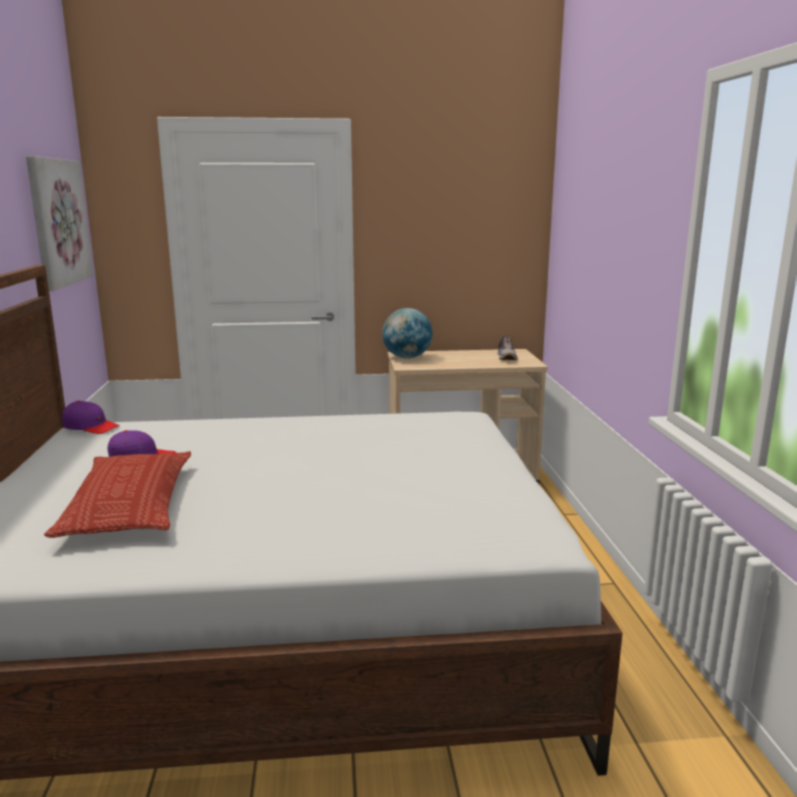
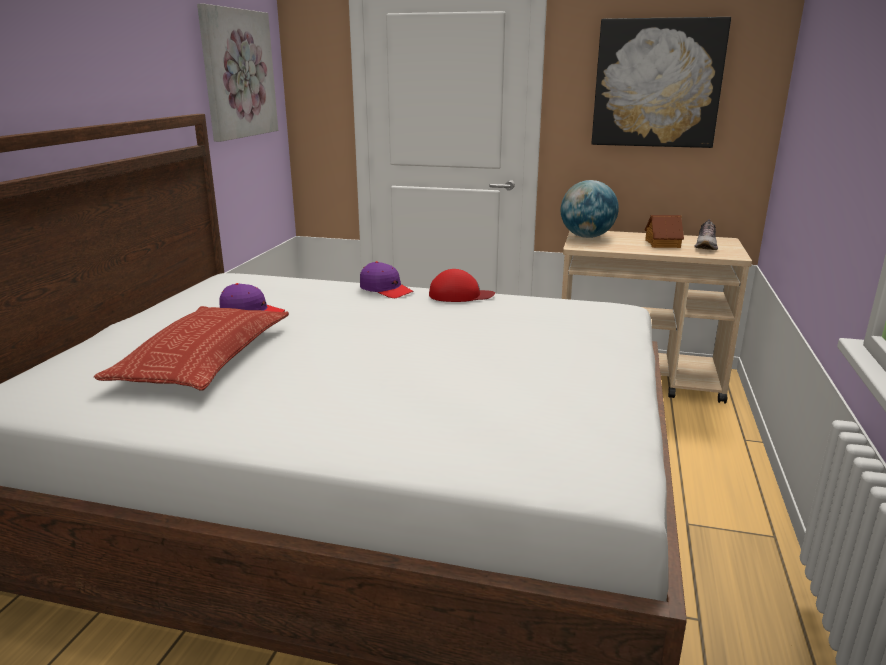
camera: 20 degrees right, 5 degrees up
(91, 427) = (233, 277): purple cap -> purple cap (386, 290)
(329, 419) = (460, 295): none -> red cap
(450, 224) = (657, 83): none -> picture
(472, 358) = (663, 244): none -> toy house

